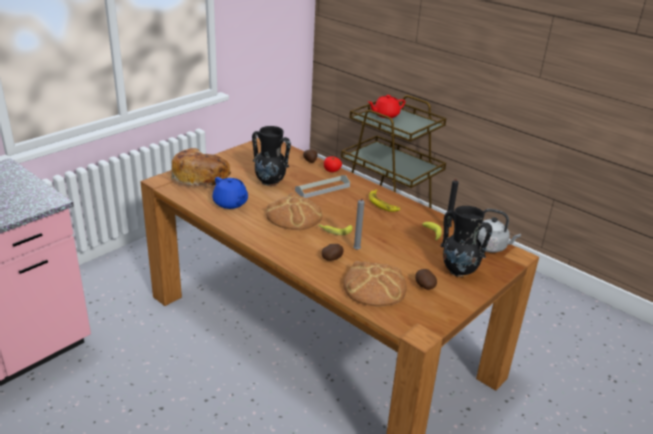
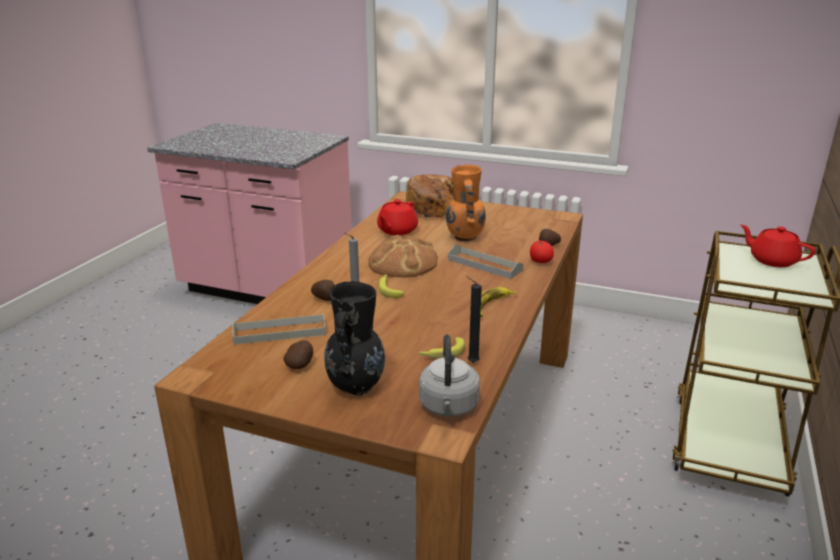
camera: 70 degrees right, 5 degrees down
(230, 203) = (396, 230): blue teapot -> red teapot
(270, 182) = (464, 238): black vase -> orange vase
(374, 287) = (279, 332): bread -> grey tray

